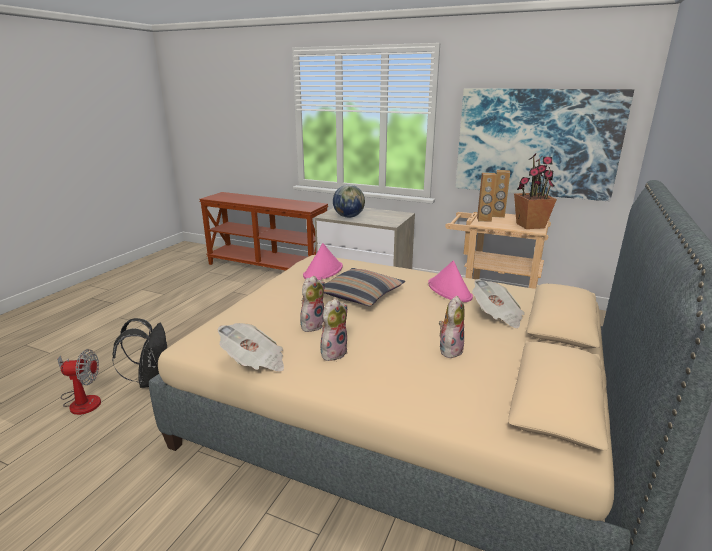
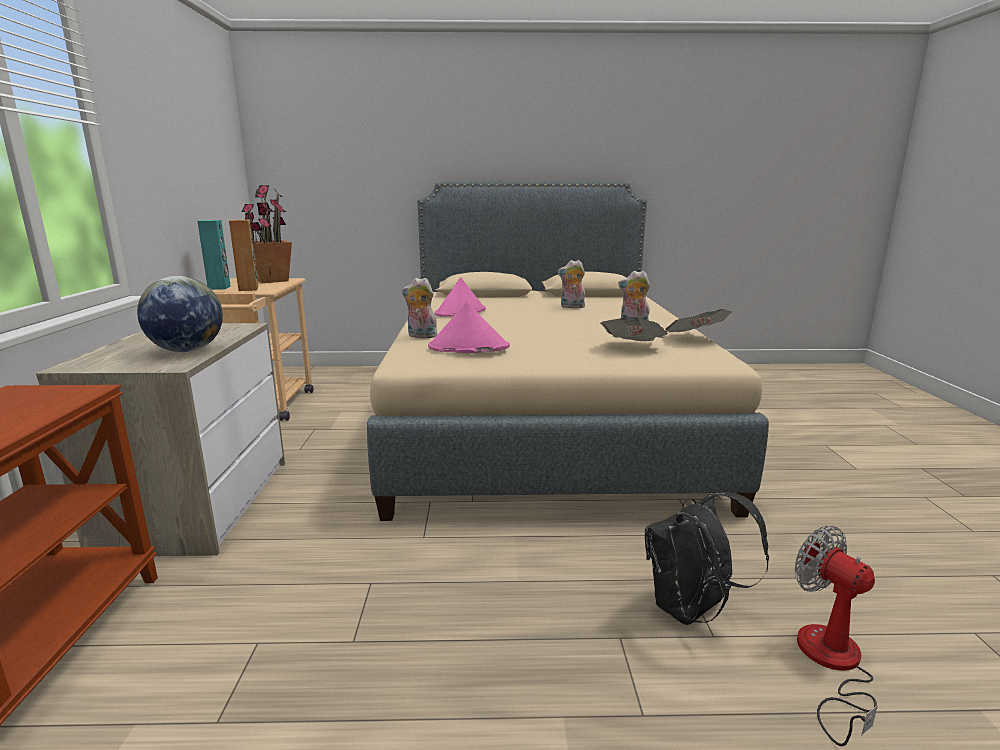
camera: 115 degrees left, 5 degrees down
(312, 325) = (603, 335): plush toy -> plush toy (421, 336)
(360, 295) = (514, 330): pillow -> none
(497, 316) = (498, 302): newspaper -> newspaper (633, 348)
(498, 215) = (219, 288): brown speaker -> turquoise speaker
(536, 143) = (196, 180): picture -> none

